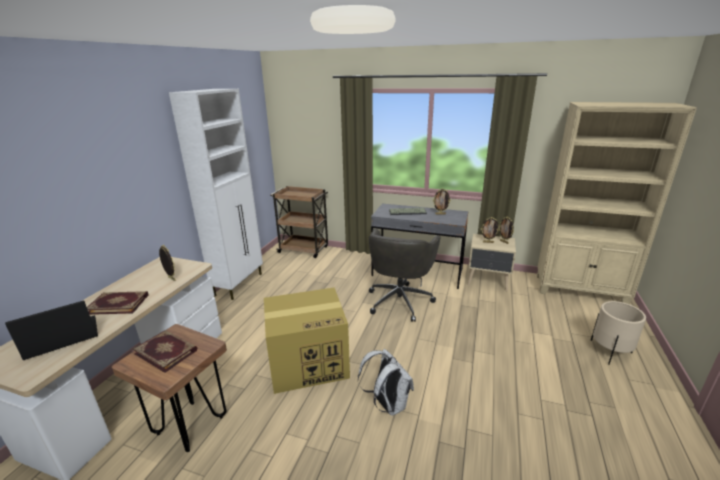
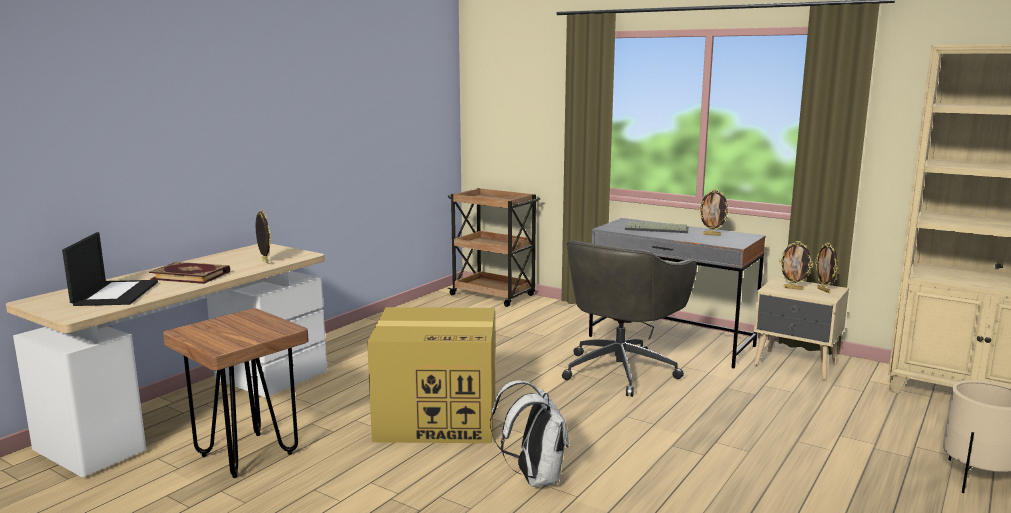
camera: 15 degrees right, 10 degrees down
(61, 338) = (115, 293): laptop -> laptop turned 105 degrees clockwise
(167, 351) = (232, 327): book -> none
(239, 284) = (375, 324): white cabinet -> none

